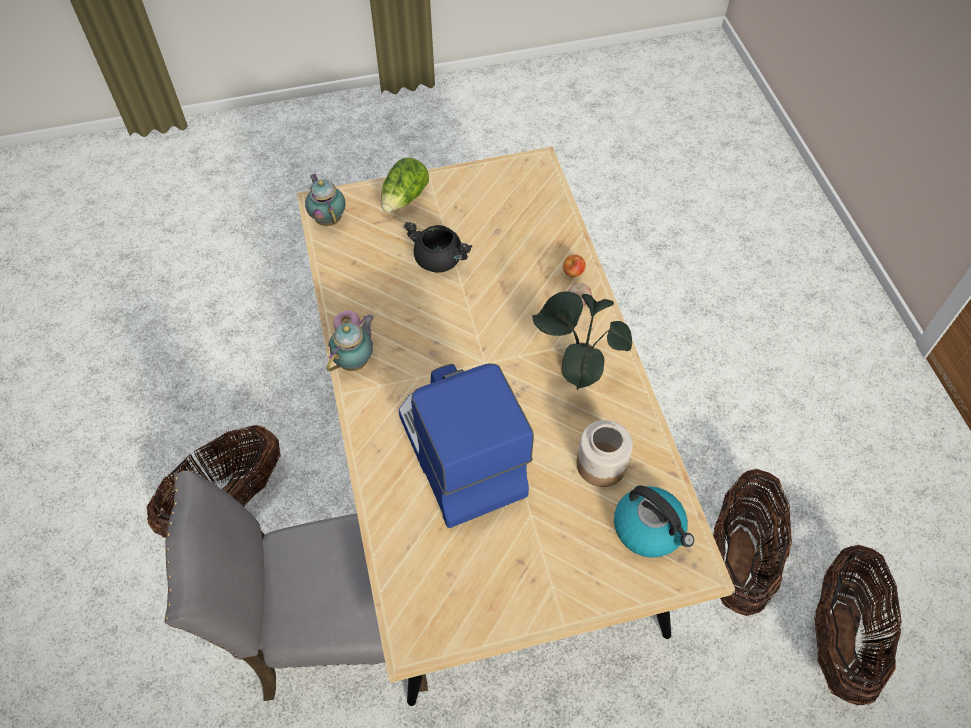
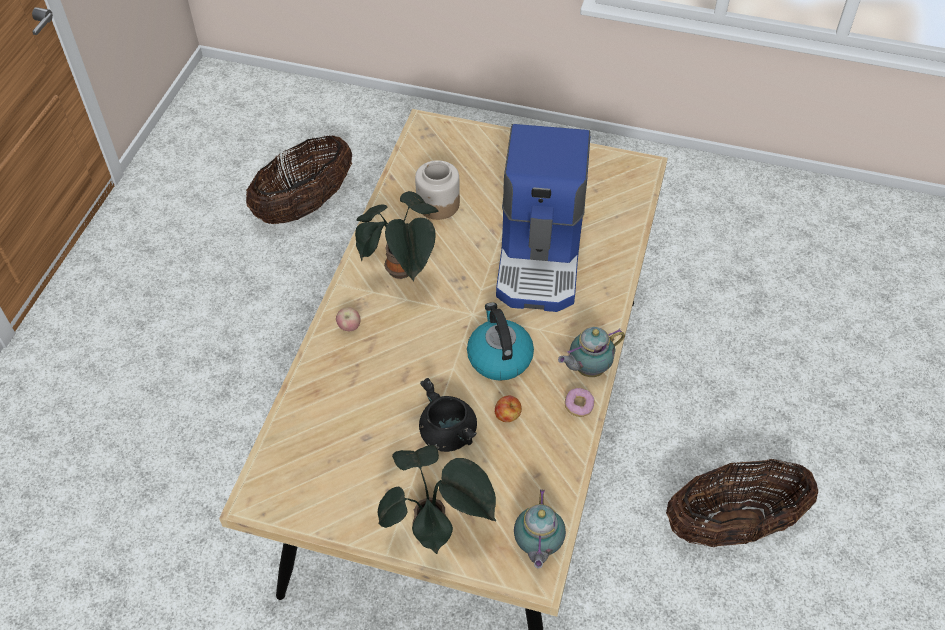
camera: 150 degrees left, 5 degrees down
(337, 632) = (667, 371): grey chair -> none
(405, 198) = (435, 531): lettuce -> potted plant
(573, 273) = (330, 356): apple -> apple (507, 416)
(649, 529) = (438, 156): kettle -> kettle (499, 357)
(739, 558) = (325, 275): basket -> none

